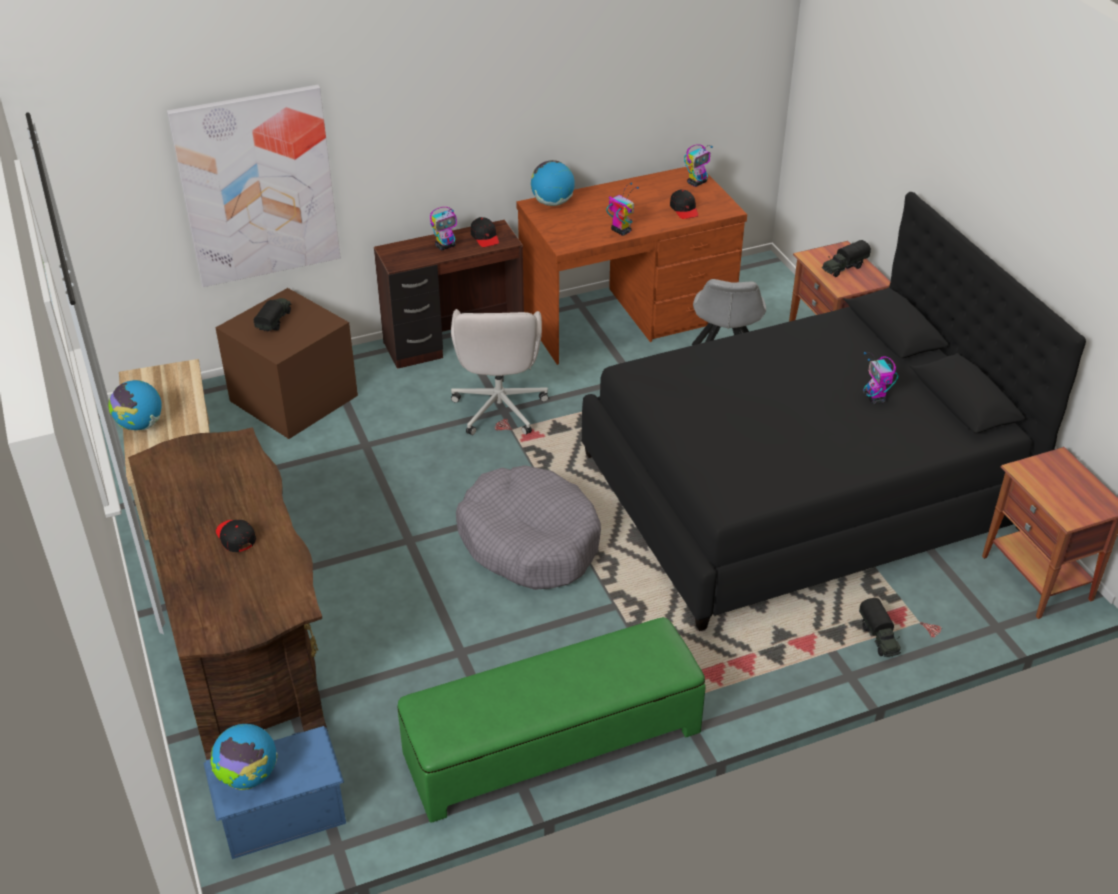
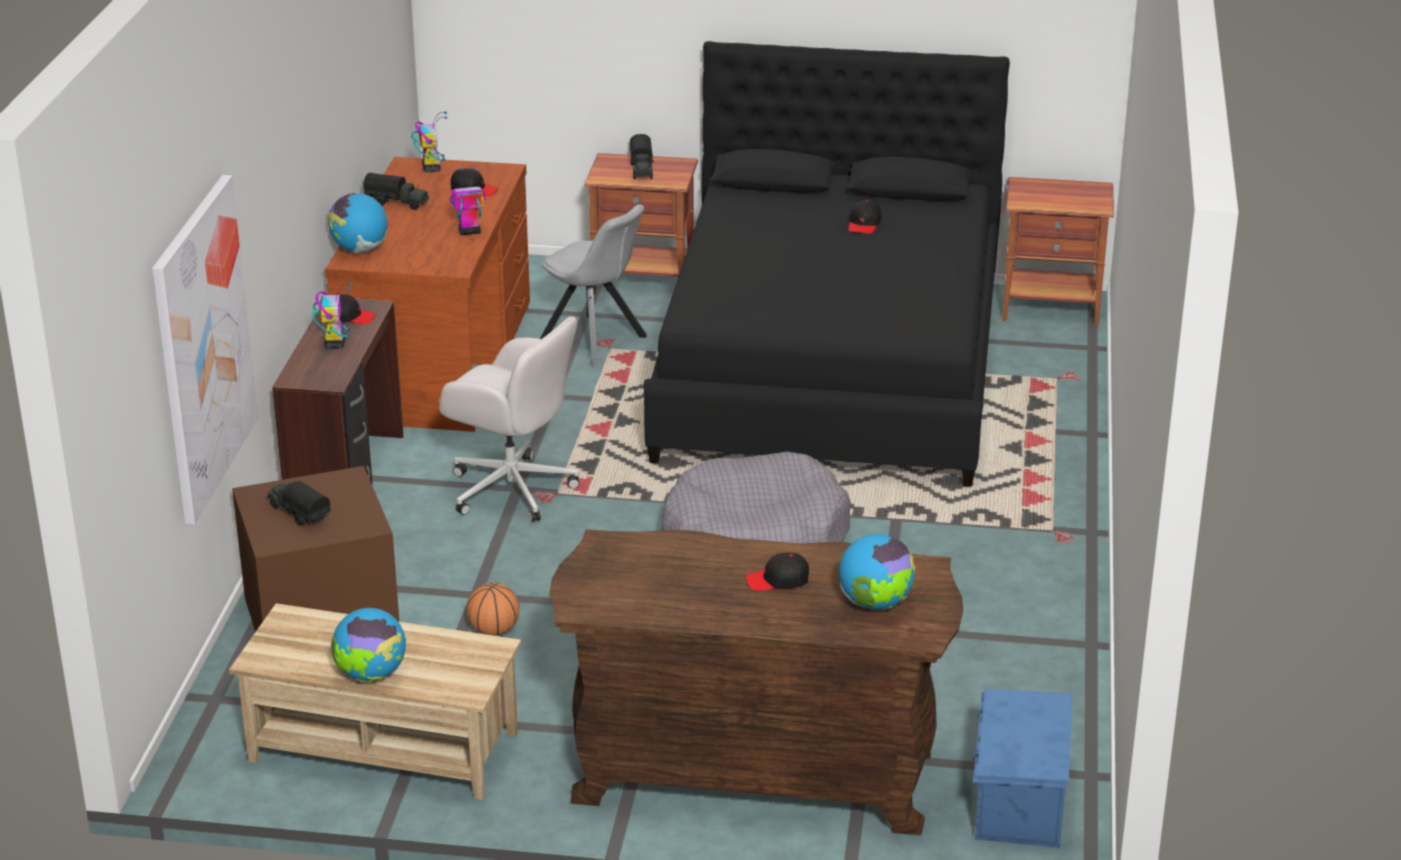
camera: 60 degrees left, 10 degrees down
(248, 776) = (1023, 749): globe -> globe (875, 604)
(330, 469) = (494, 630): none -> basketball
(551, 743) = (1051, 612): green bench -> none
(875, 399) = (864, 224): toy robot -> black cap
(879, 637) = (1058, 403): toy truck -> toy truck (398, 203)

